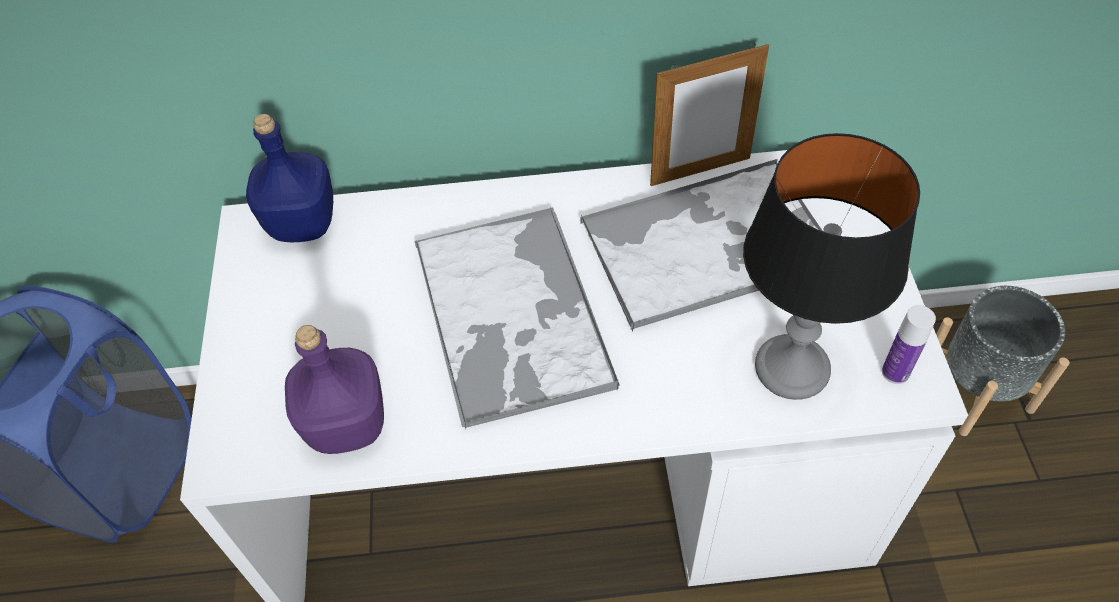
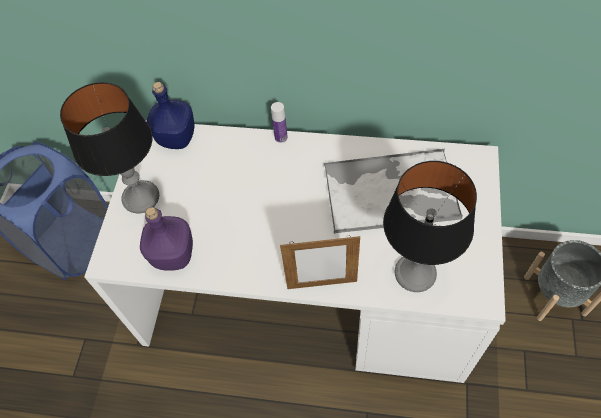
camera: 15 degrees right, 5 degrees up
(260, 336) = (141, 197): none -> table lamp
(513, 316) = (273, 213): tray -> none
(700, 171) = (399, 147): picture frame -> picture frame (322, 284)
(895, 372) = (472, 288): bottle -> bottle (281, 137)

